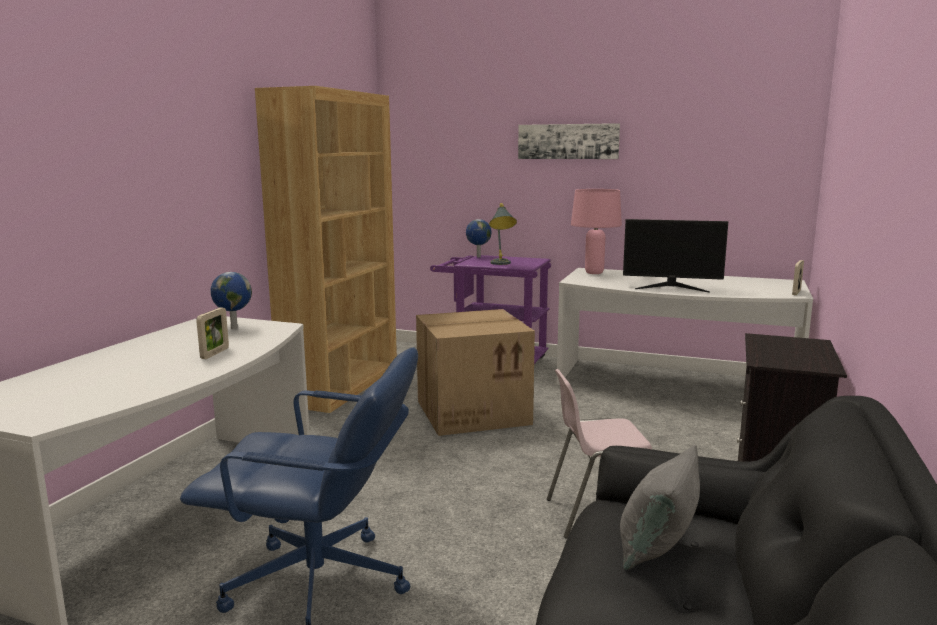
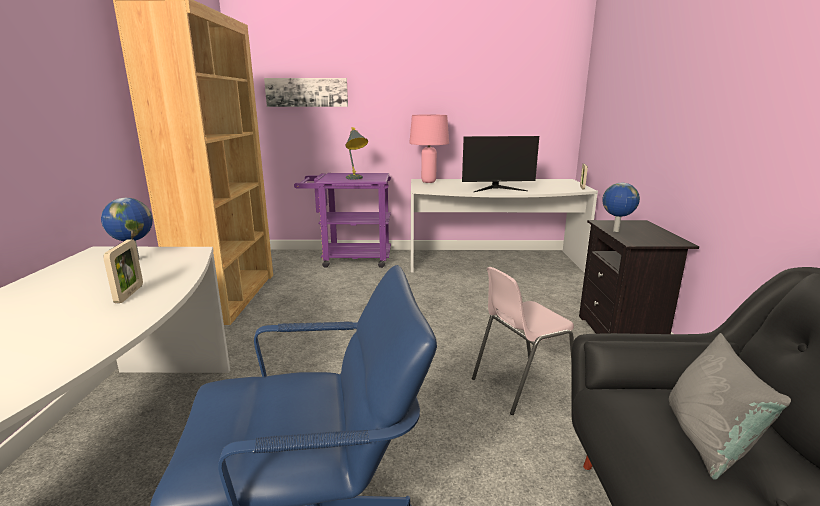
camera: 20 degrees left, 5 degrees up
(474, 411) = (360, 305): cardboard box -> none
(478, 257) = (330, 174): globe -> globe (615, 231)
(568, 141) = (399, 75): picture -> picture (307, 92)

